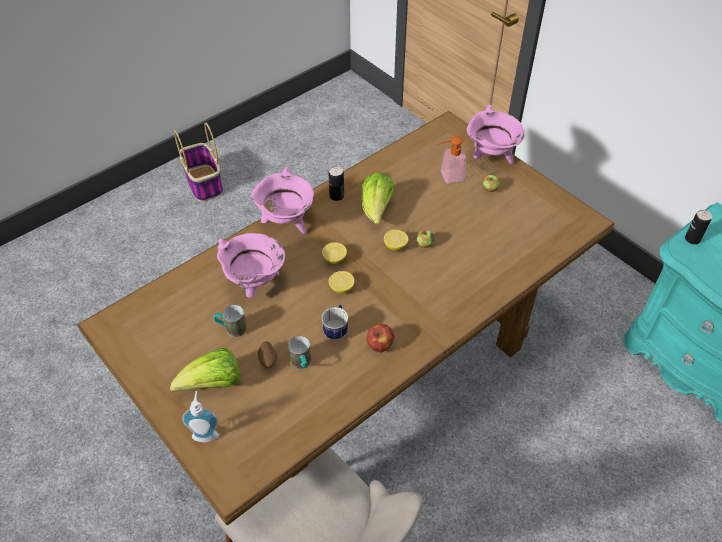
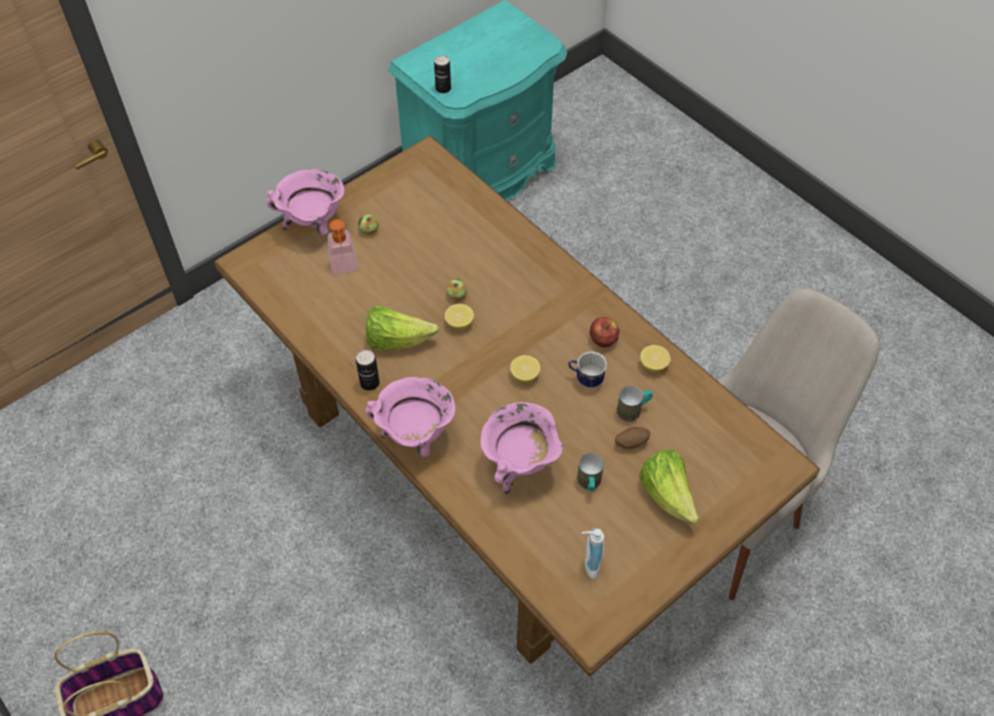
camera: 90 degrees left, 5 degrees up
(205, 433) = (730, 496): soap dispenser -> soap dispenser (588, 564)
(334, 259) = (479, 383): lemon -> lemon (653, 365)

